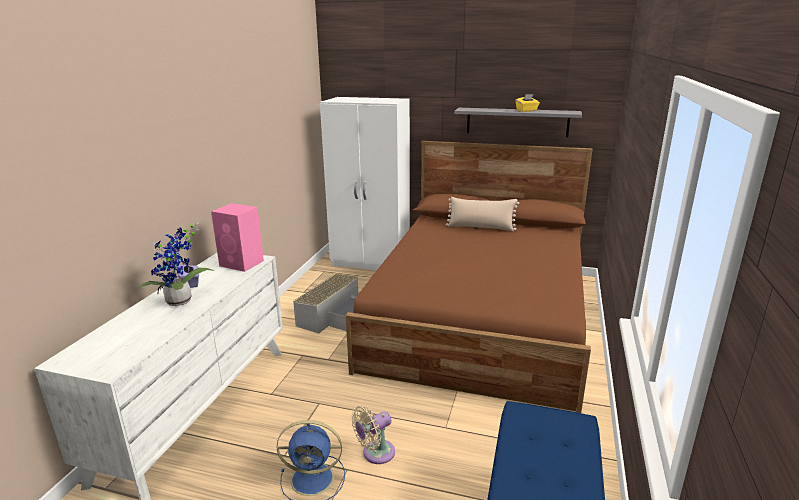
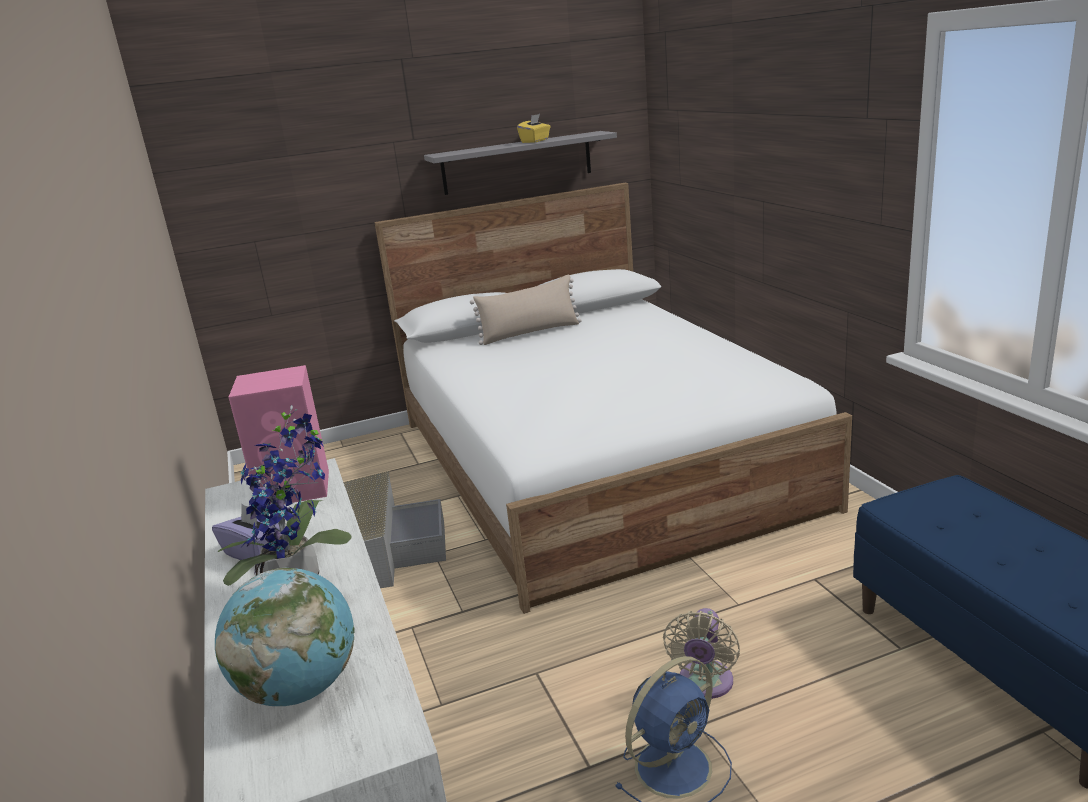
camera: 35 degrees left, 0 degrees up
(120, 339) = (300, 689): none -> globe
(371, 262) = (335, 458): white wardrobe -> none
(481, 316) = (594, 461): brown bed -> white bed

